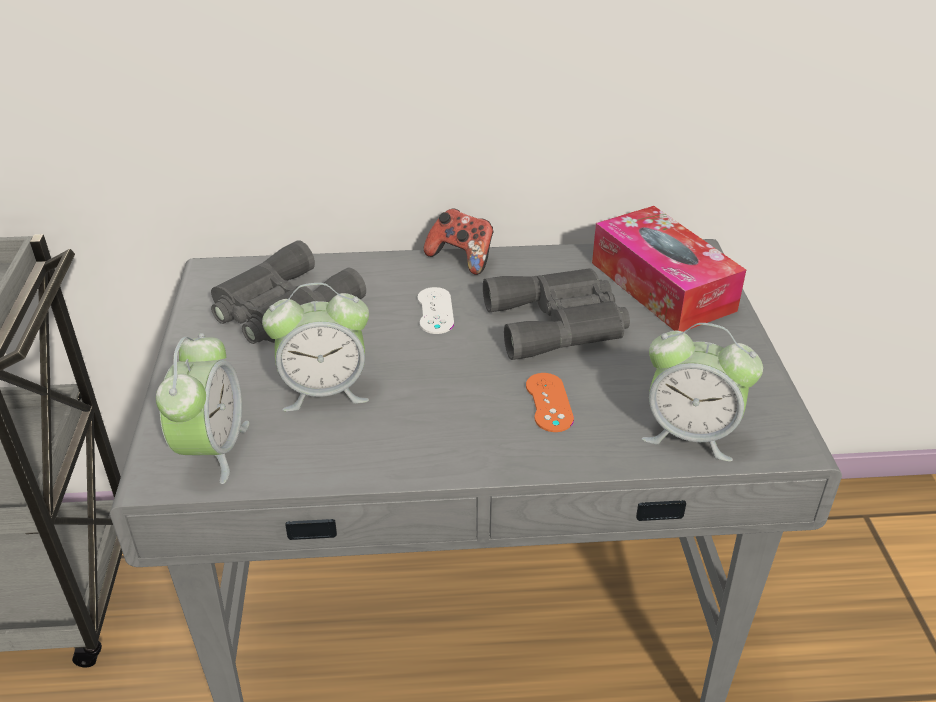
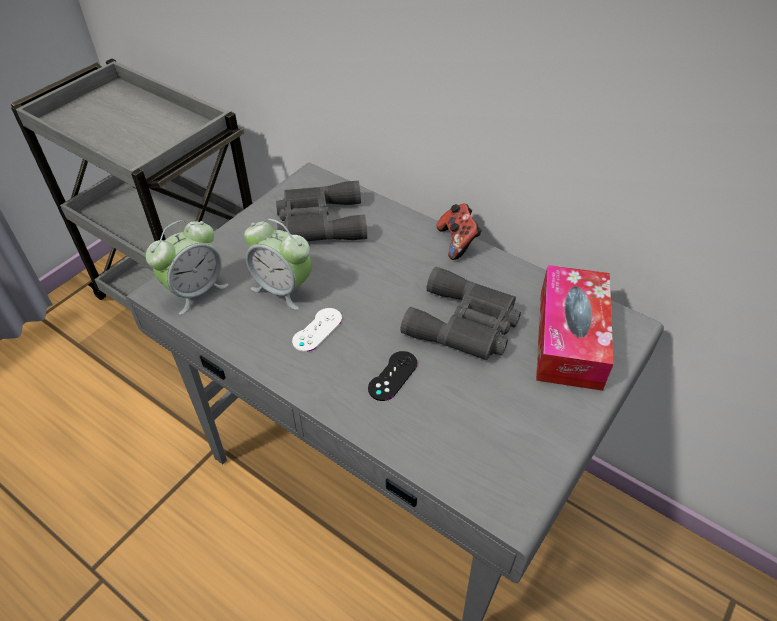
camera: 40 degrees right, 10 degrees up
(435, 311) = (399, 271): white game controller -> white game controller (317, 330)
(549, 402) = (392, 376): orange game controller -> black game controller
(690, 434) = (452, 457): alarm clock -> none

